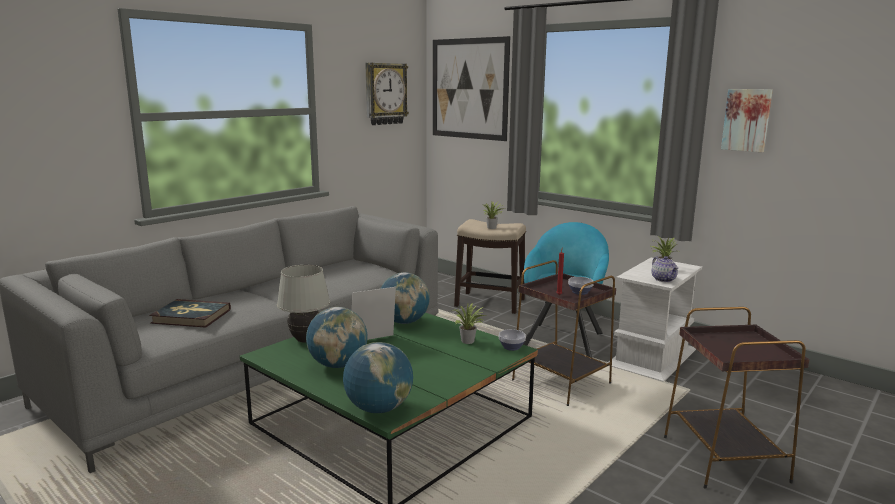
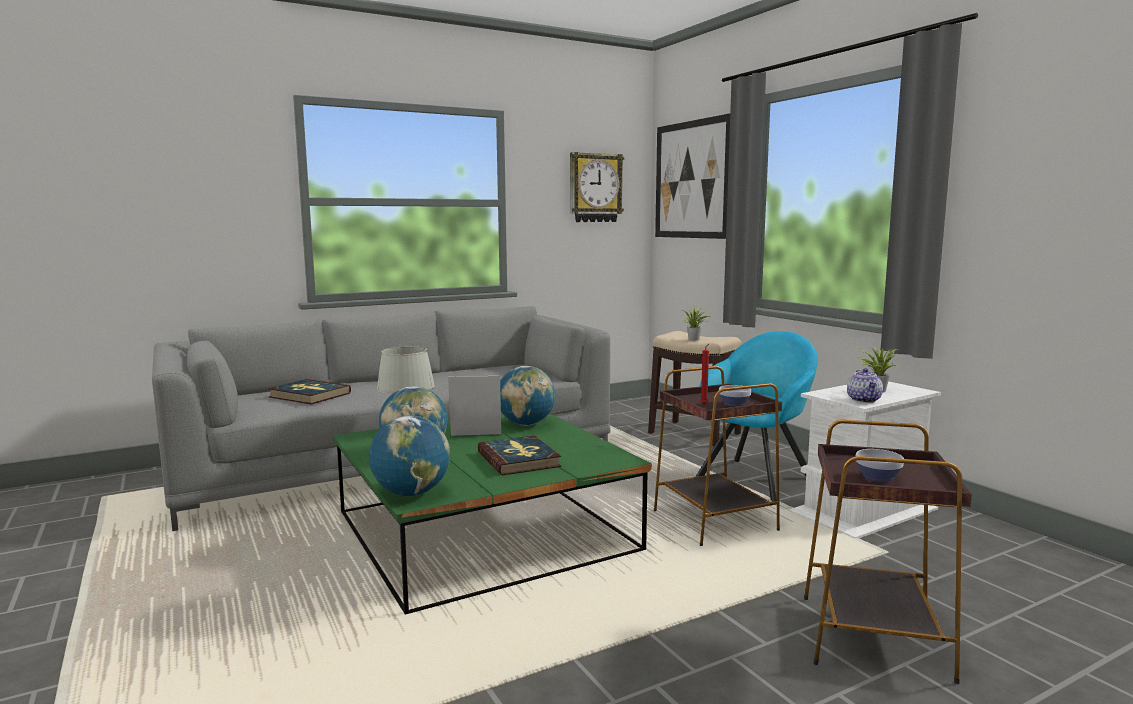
camera: 20 degrees right, 5 degrees down
(433, 360) = (519, 459): none -> book
(469, 342) = (577, 448): potted plant -> none
(510, 347) = (620, 458): bowl -> bowl (876, 477)
(746, 120) = (1006, 189): picture -> none

